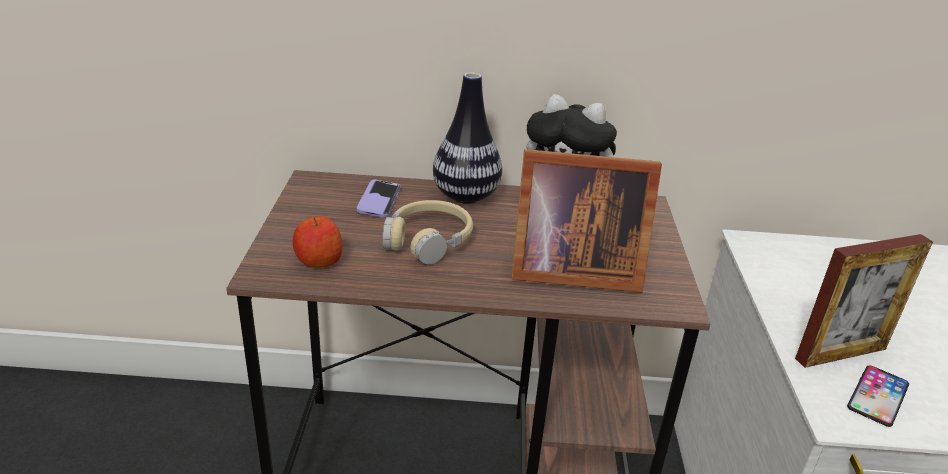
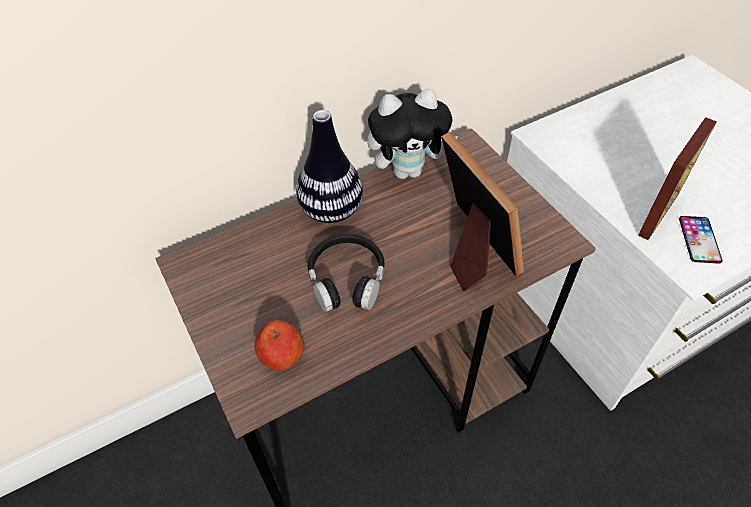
camera: 30 degrees left, 20 degrees up
(379, 200) = (266, 255): phone -> none
(428, 241) = (347, 279): beige headphones -> black headphones
(570, 269) = (471, 248): picture frame -> picture frame turned 90 degrees counterclockwise

